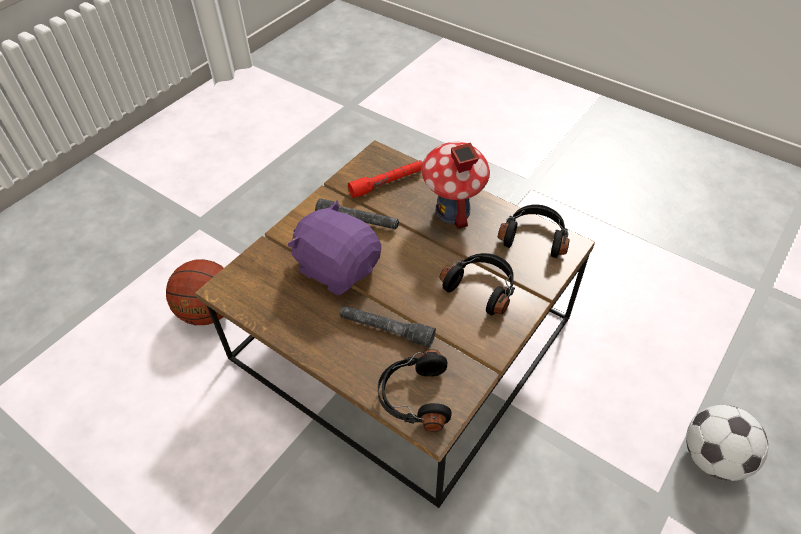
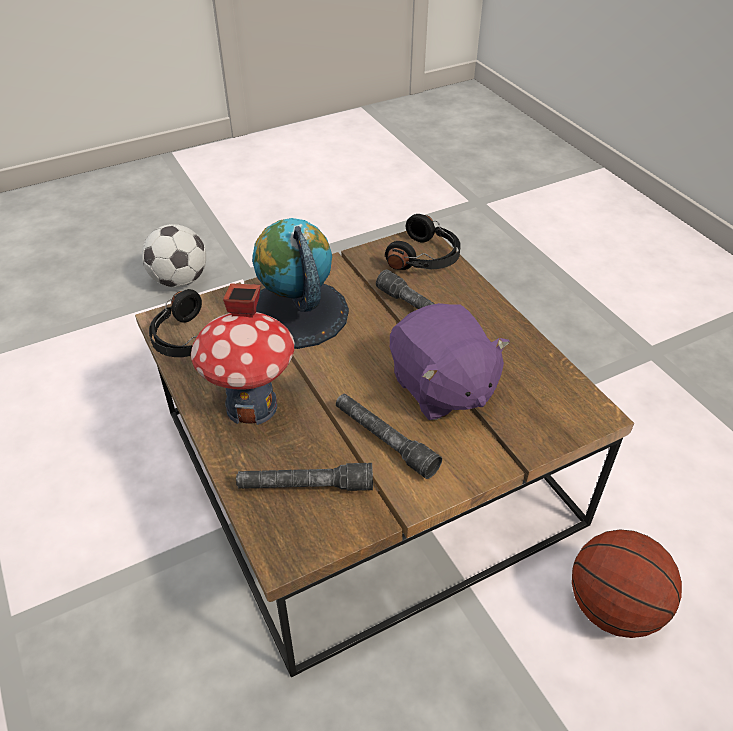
camera: 155 degrees left, 5 degrees down
(387, 183) = (305, 486): red flashlight -> grey flashlight
(481, 288) = (296, 313): black headphones -> globe

